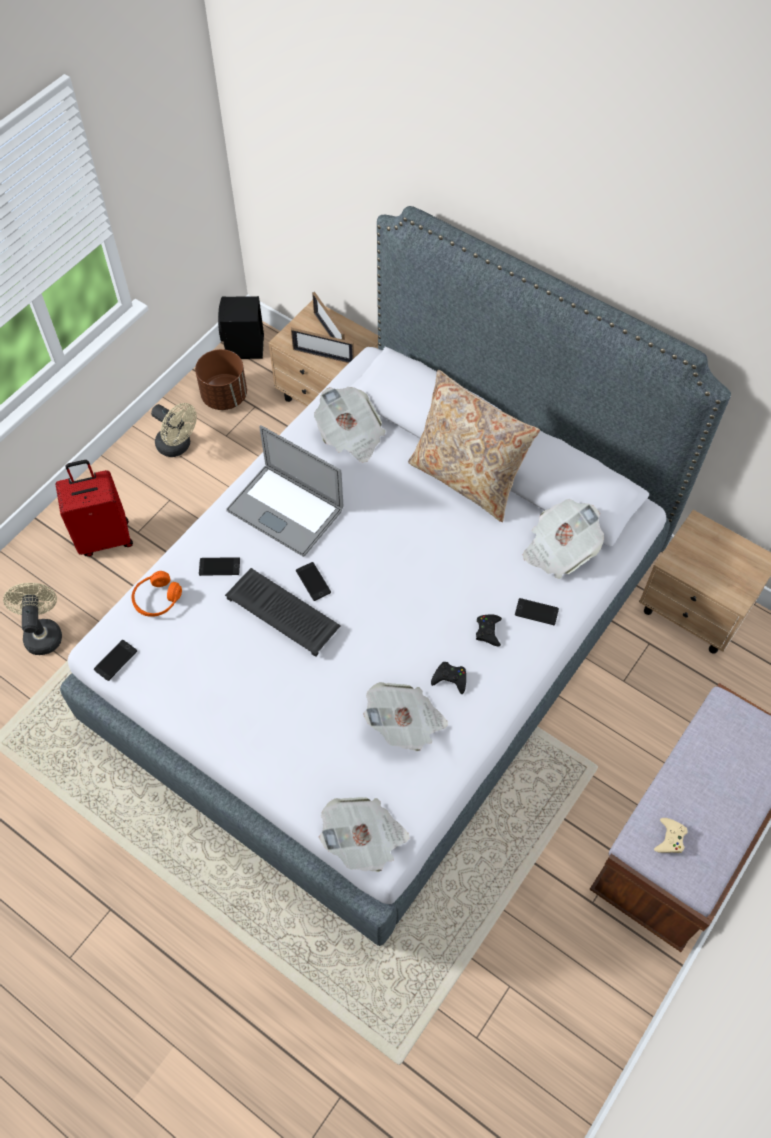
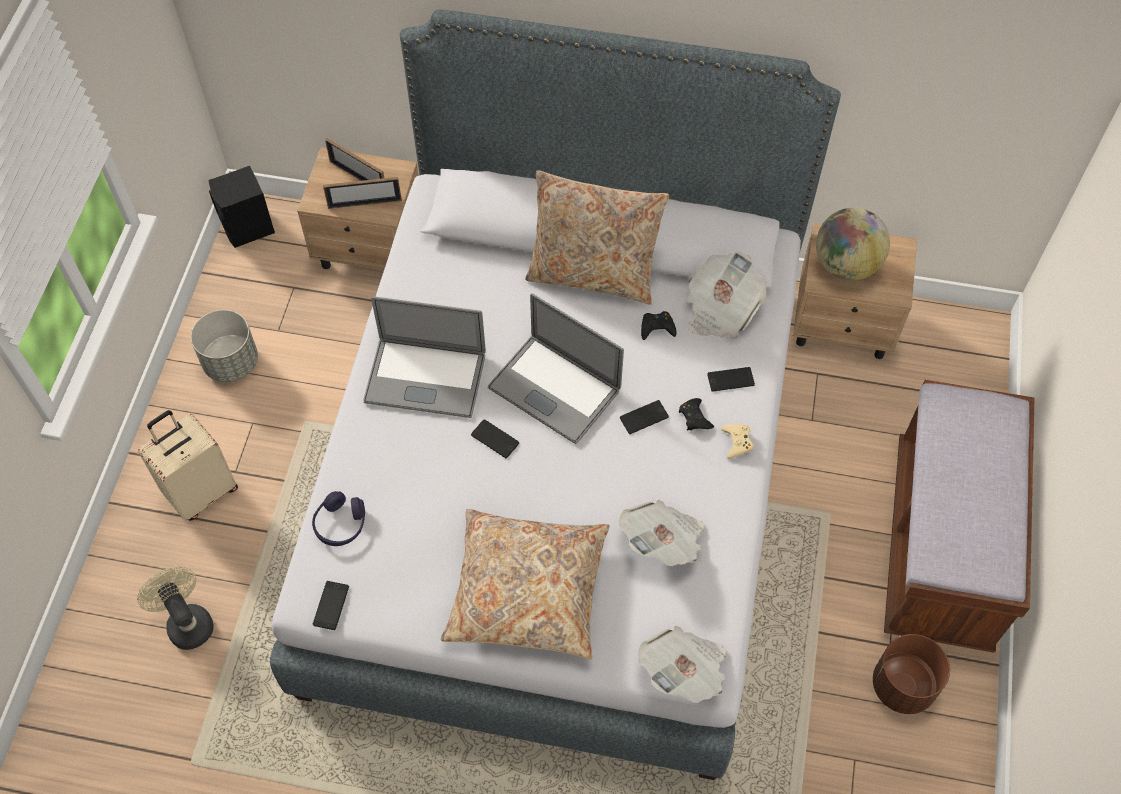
camera: 25 degrees left, 0 degrees up
(105, 537) = (201, 491): red suitcase -> beige suitcase
(157, 599) = (340, 524): orange headphones -> purple headphones
(178, 446) = (231, 362): beige fan -> grey planter
(219, 567) = (388, 463): phone -> phone (644, 417)
(225, 396) = (254, 288): brown planter -> brown planter (902, 685)
(273, 715) = (527, 590): none -> beige pillow
(284, 612) = (483, 482): keyboard -> none
(350, 436) = (451, 275): newspaper -> none
(383, 560) = (554, 388): none -> laptop
(450, 679) = (683, 479): black game controller -> black game controller (657, 328)
(670, 838) = (957, 543): beige game controller -> beige game controller (737, 442)
(703, 556) = (845, 265): none -> globe

